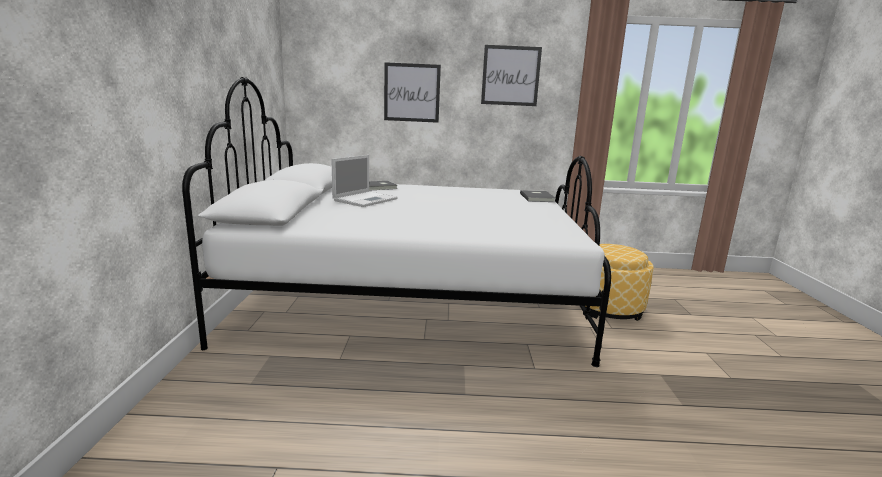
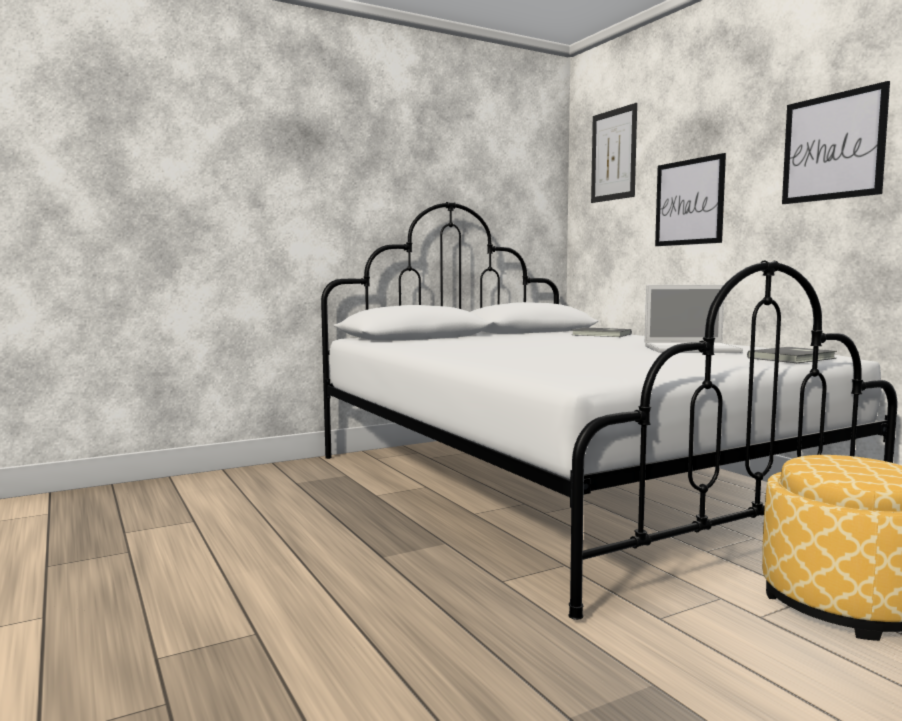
camera: 60 degrees right, 10 degrees down
(337, 45) = (613, 155): none -> picture
(366, 199) = (534, 338): laptop -> laptop (692, 349)

